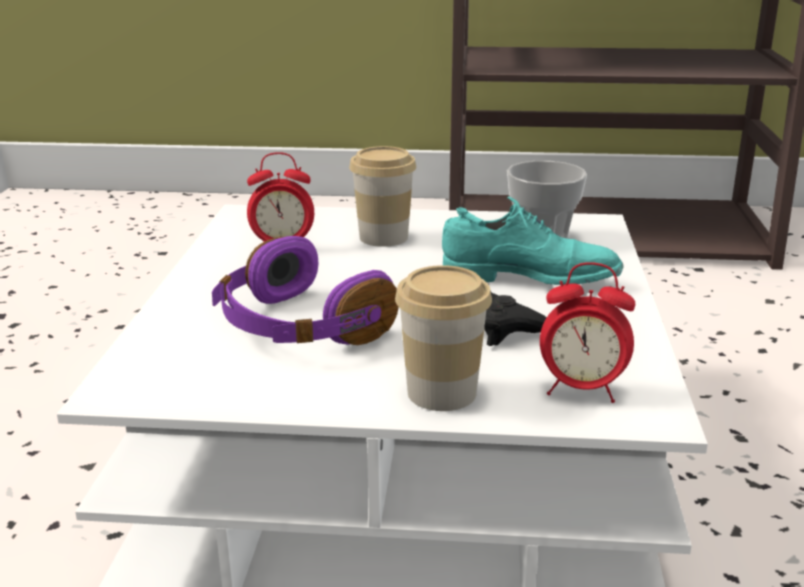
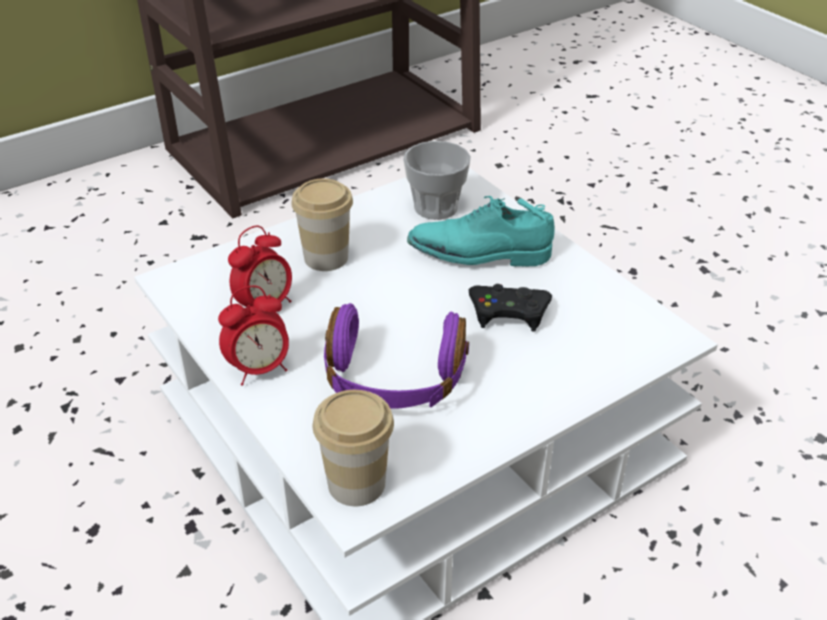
camera: 40 degrees left, 15 degrees up
(442, 392) = (554, 385): cup -> cup (356, 483)
(529, 279) = (479, 255): turquoise shoe -> turquoise shoe turned 150 degrees counterclockwise
(581, 390) = (621, 339): alarm clock -> alarm clock (259, 369)

